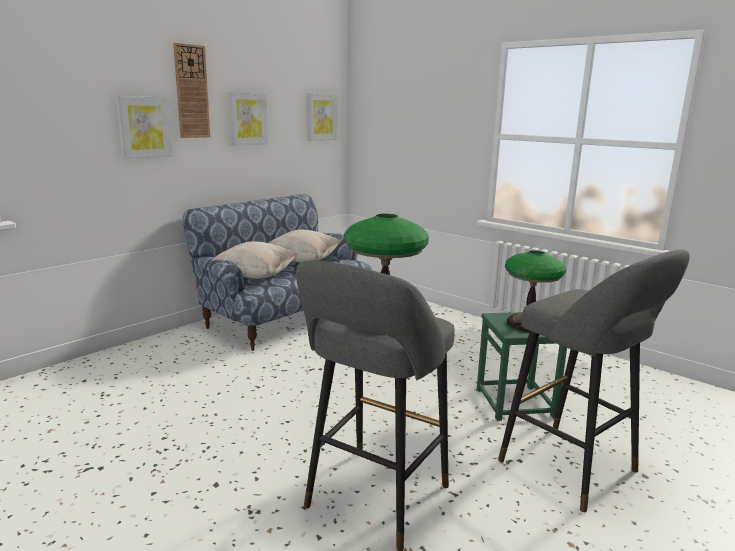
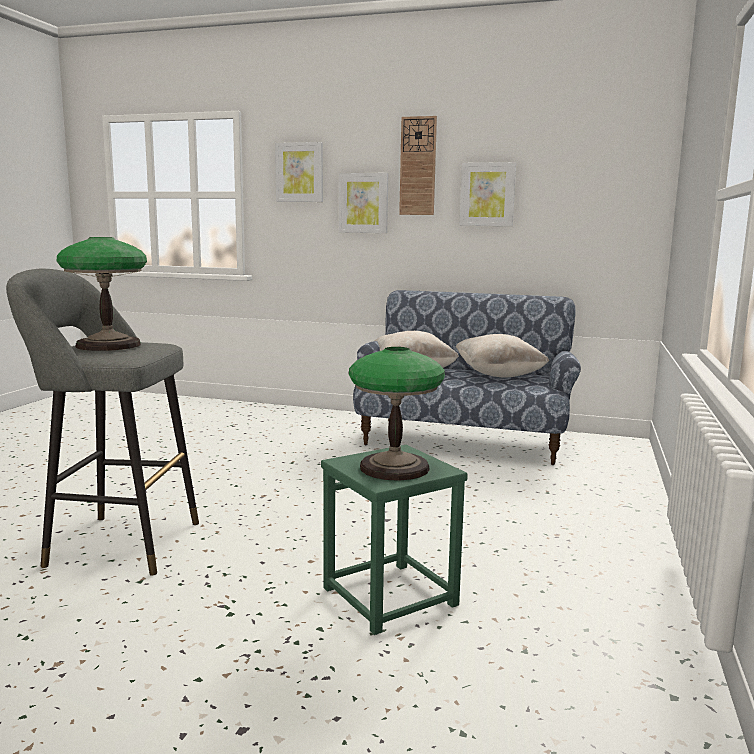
camera: 65 degrees right, 5 degrees down
(321, 117) = (616, 192): picture -> picture (299, 172)
(574, 469) = (229, 658): grey stool -> none

